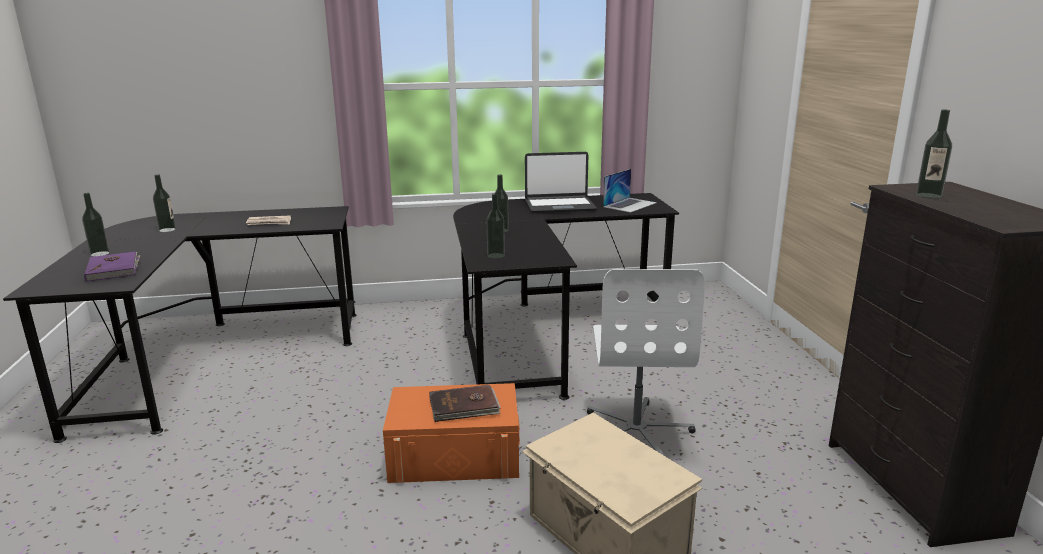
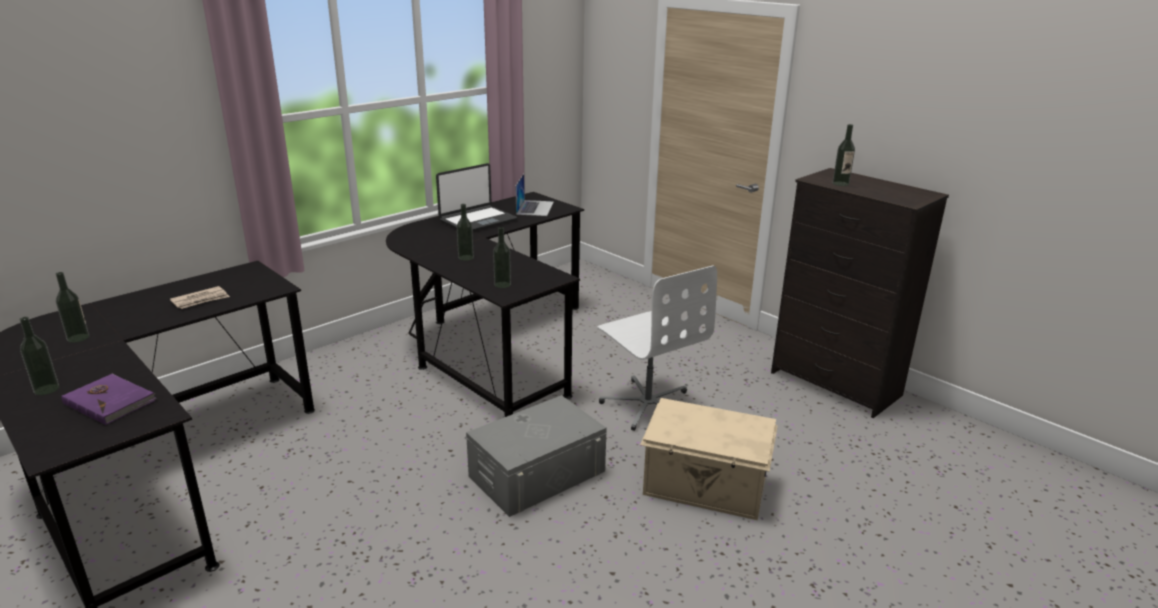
camera: 35 degrees left, 5 degrees up
(455, 455) = (537, 473): orange storage box -> grey storage box
(464, 406) = (548, 427): brown book -> none

